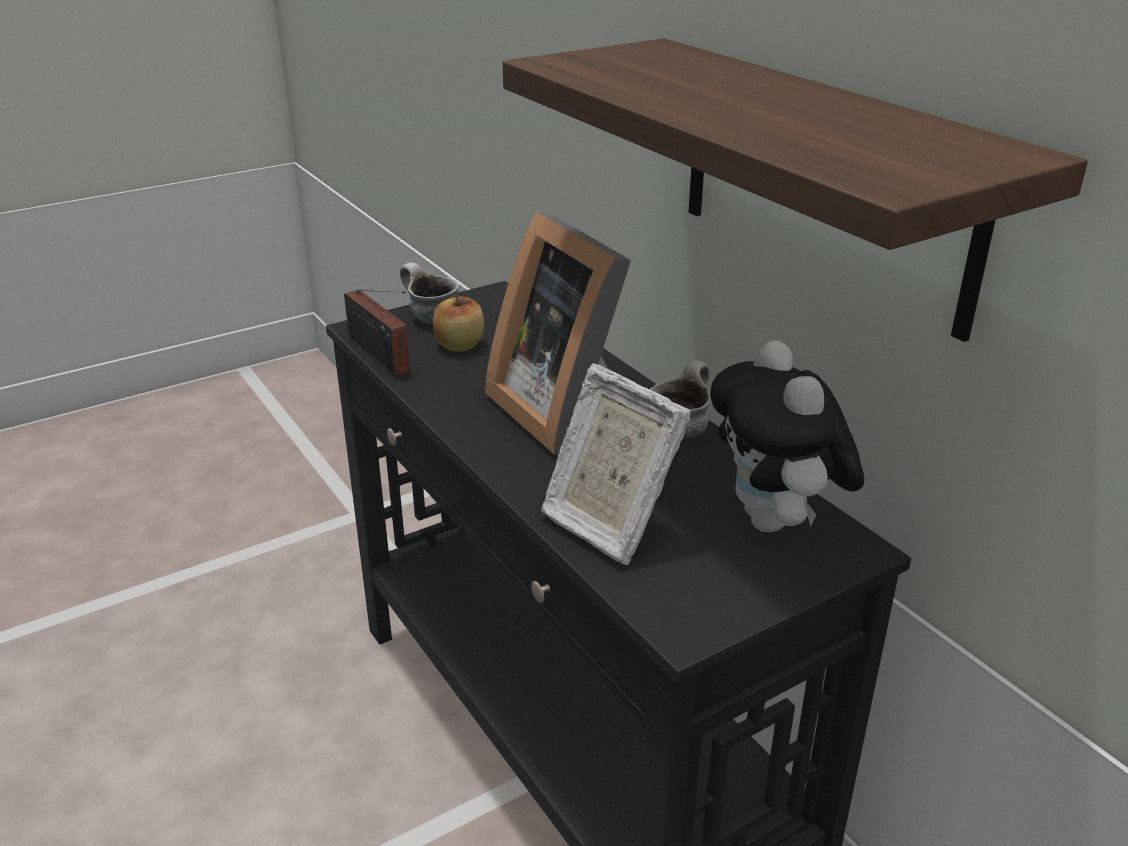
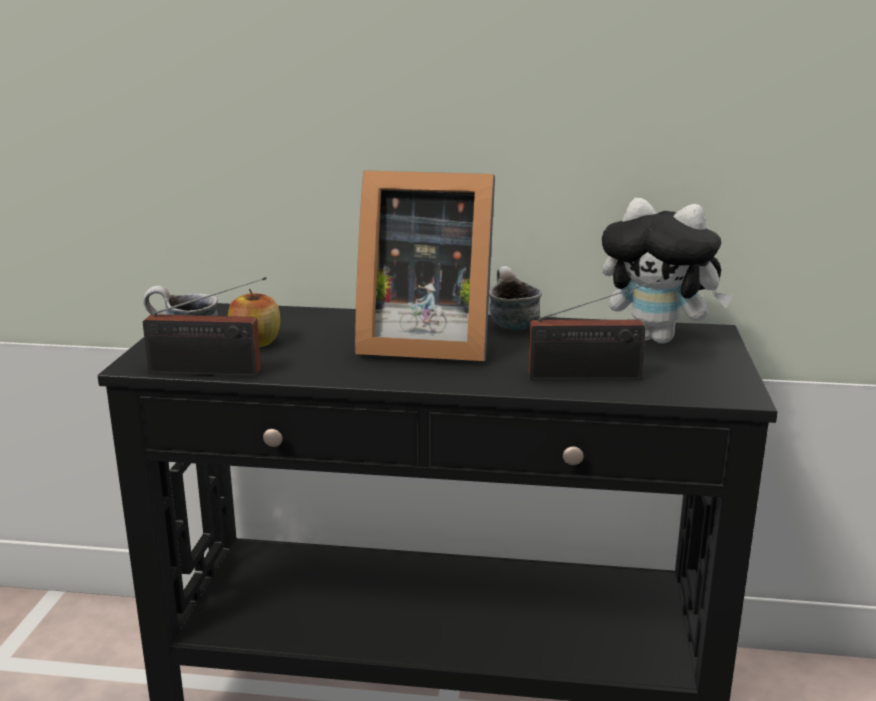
camera: 50 degrees left, 10 degrees down
(607, 523) = (591, 377): picture frame -> radio
(823, 181) = (603, 86): shelf -> none

